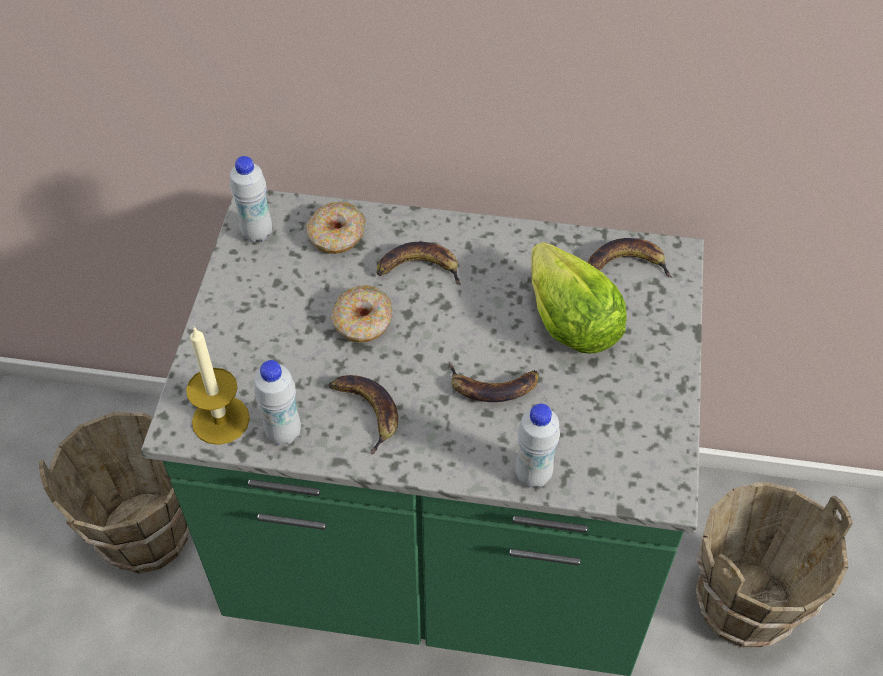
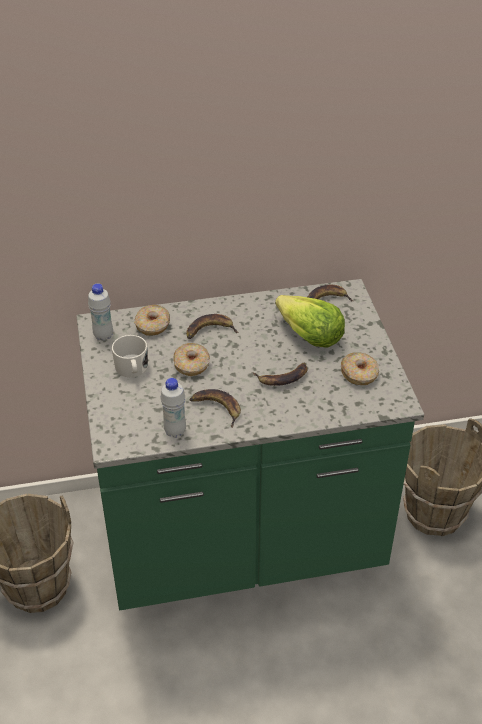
camera: 20 degrees left, 10 degrees down
(220, 420) = (134, 434): candle -> none
(271, 304) = (132, 369): none -> white mug
(533, 475) = (326, 413): white bottle -> none
(620, 417) = (359, 374): none -> donut

